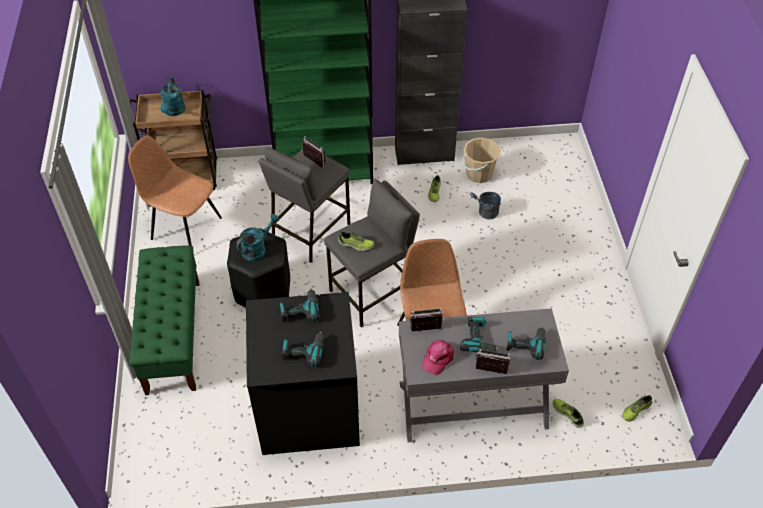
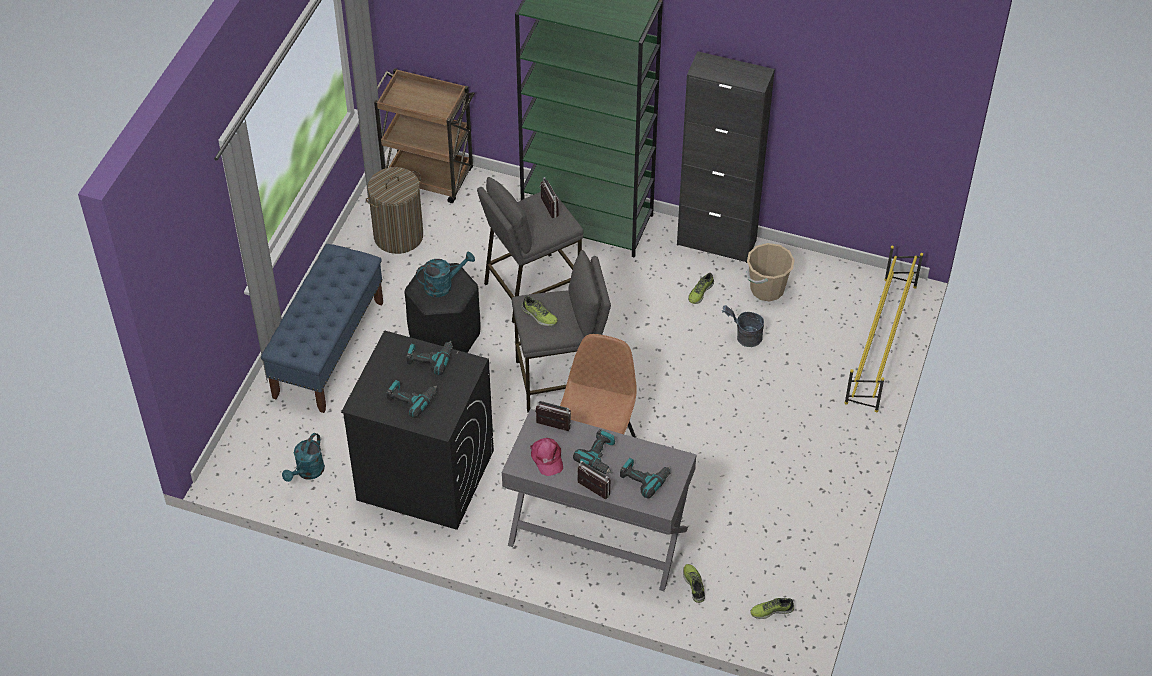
camera: 25 degrees right, 0 degrees up
(173, 336) = (329, 349): green bench -> blue bench
(174, 112) = (425, 101): turquoise watering can -> turquoise watering can (307, 472)
(185, 227) = (398, 236): brown chair -> laundry basket
(438, 358) = (547, 458): pink cap -> pink cap turned 75 degrees counterclockwise
(578, 185) = (880, 344): none -> yellow shoe rack

